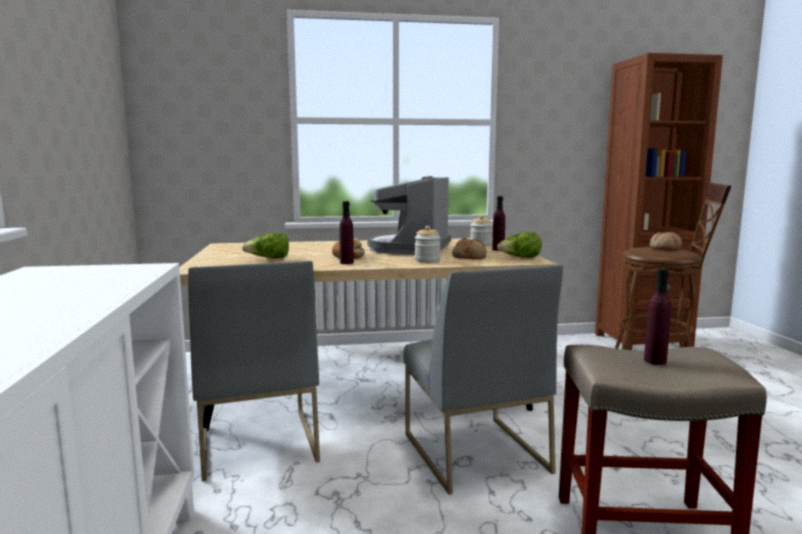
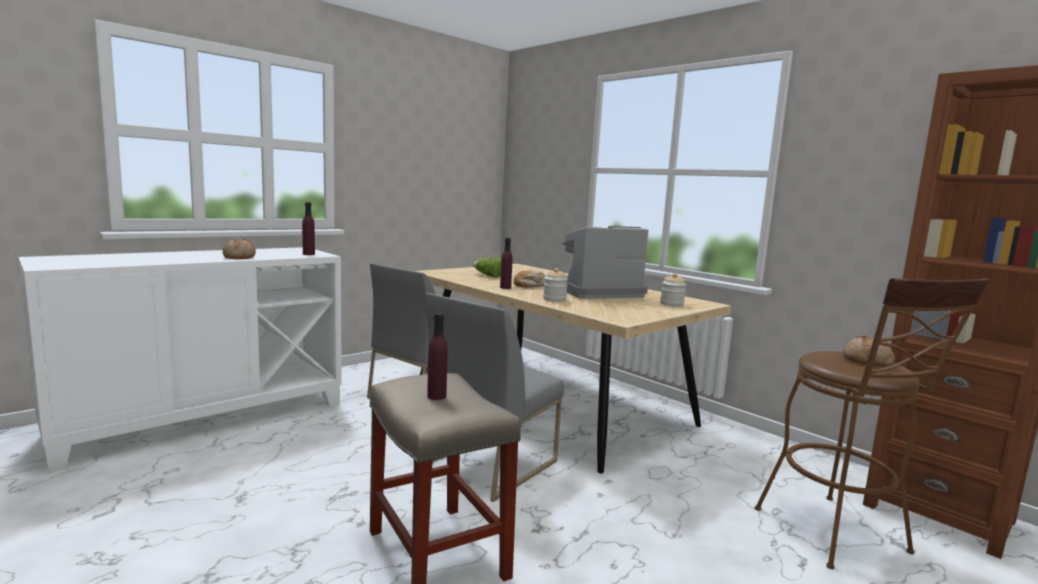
camera: 55 degrees right, 0 degrees up
(469, 257) = (595, 306): bread -> bread (240, 257)
(498, 249) = (657, 309): purple bottle -> purple bottle (308, 254)
(520, 258) = (628, 317): lettuce -> none

